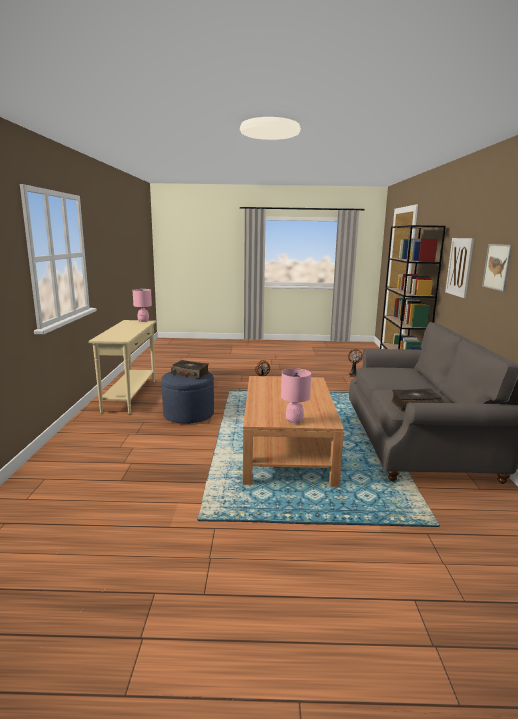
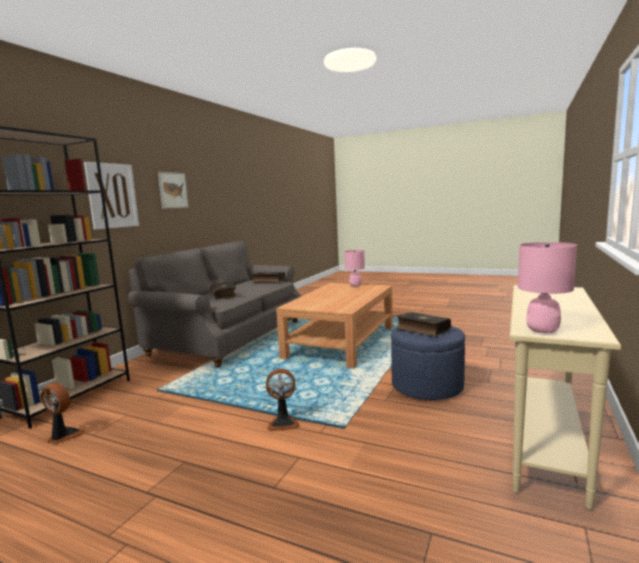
camera: 155 degrees left, 5 degrees down
(394, 376) = (224, 295): none -> book

